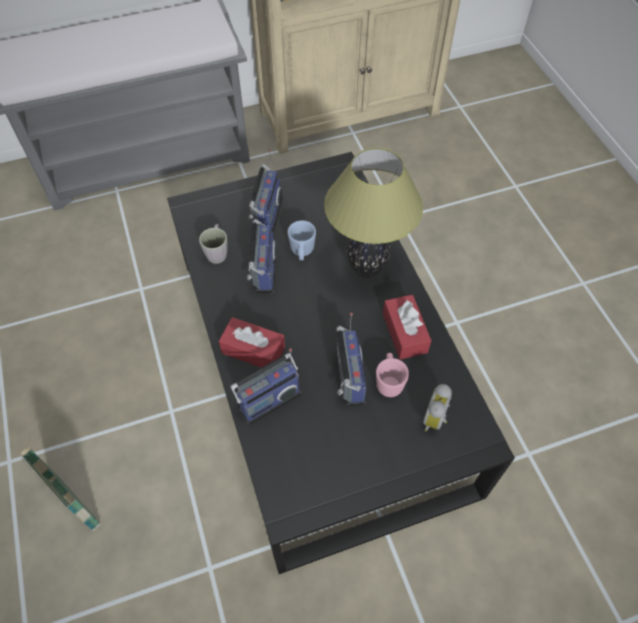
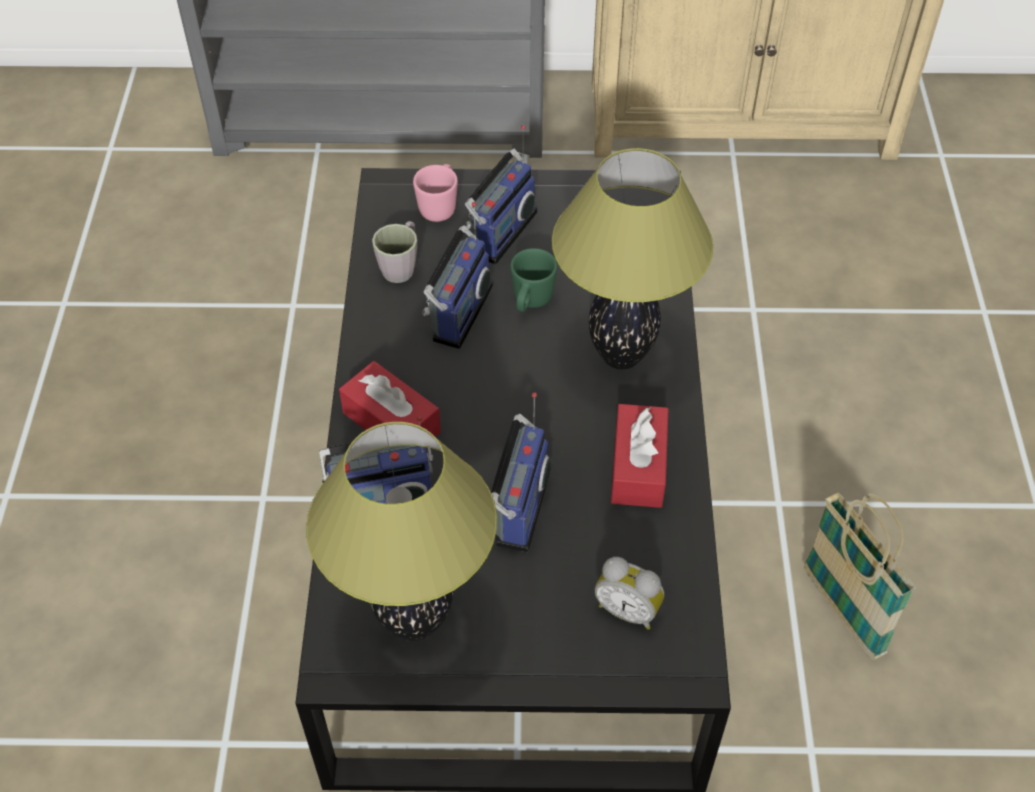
camera: 20 degrees right, 5 degrees down
(75, 503) = (73, 584): basket -> basket (842, 611)
(302, 252) = (530, 302): blue mug -> green mug
(320, 468) = (416, 621): none -> table lamp
(389, 381) = (579, 531): pink mug -> pink mug (440, 206)
(436, 419) = (628, 609): alarm clock -> alarm clock turned 105 degrees counterclockwise

